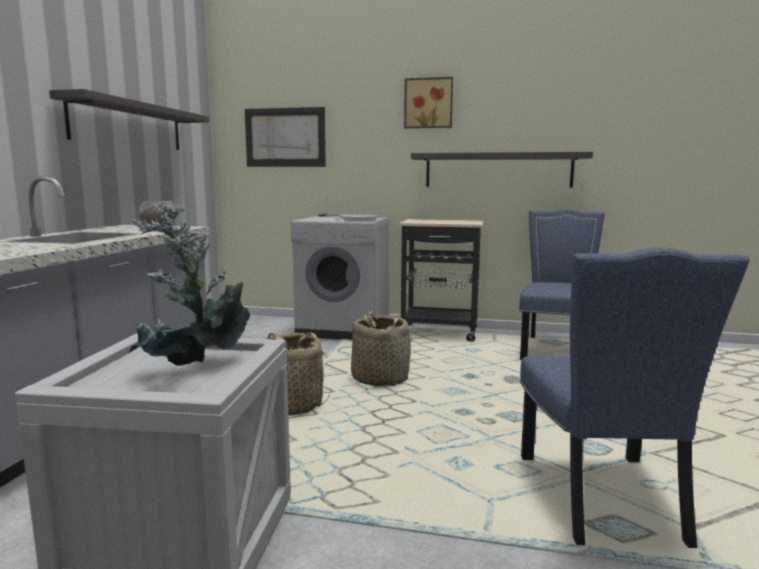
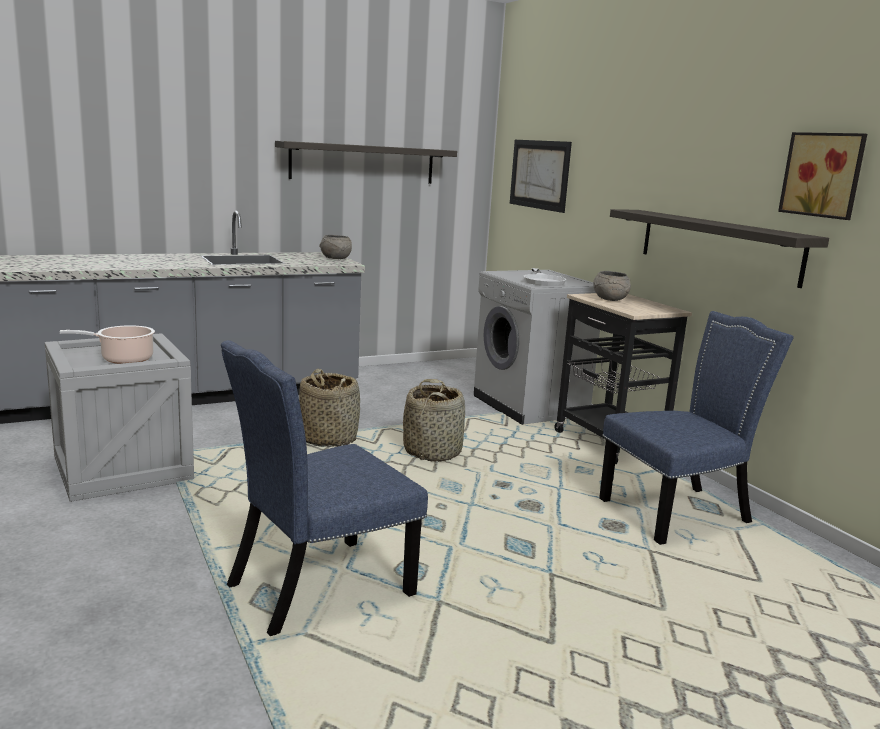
camera: 50 degrees right, 5 degrees up
(195, 369) = (123, 359): potted plant -> cooking pot
(428, 103) = (659, 144): picture -> picture (824, 175)
(428, 221) = (610, 299): none -> grey bowl

